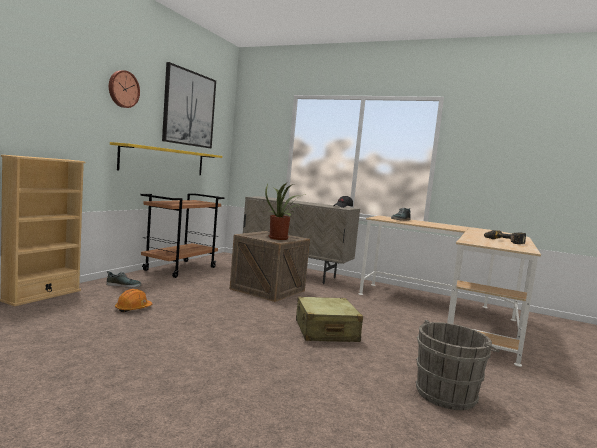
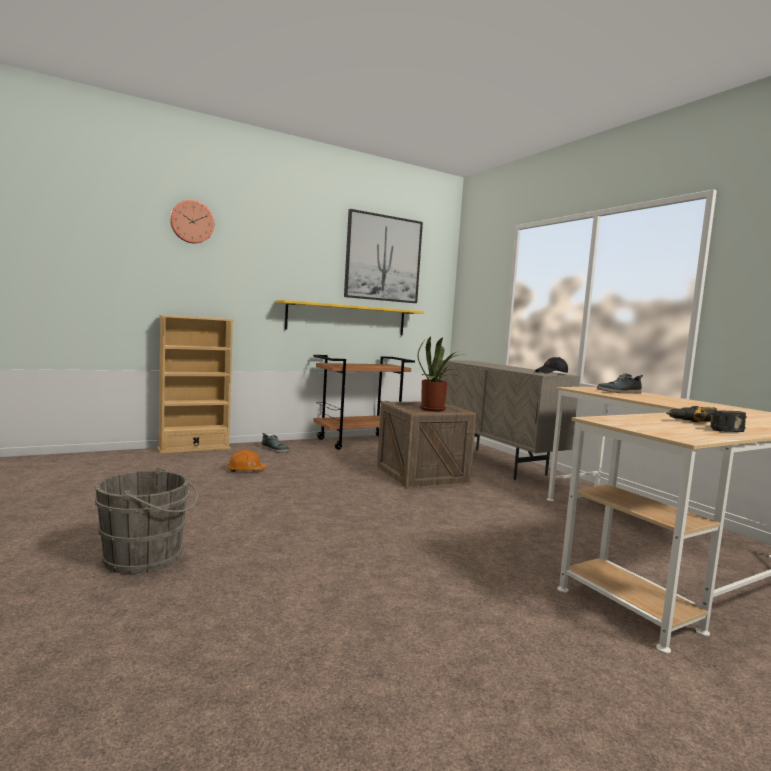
camera: 35 degrees right, 0 degrees up
(123, 89) = (291, 244): wall clock -> wall clock (192, 222)
(325, 331) = (410, 530): beige suitcase -> none
(448, 393) = (443, 642): grey bucket -> grey bucket (148, 558)

